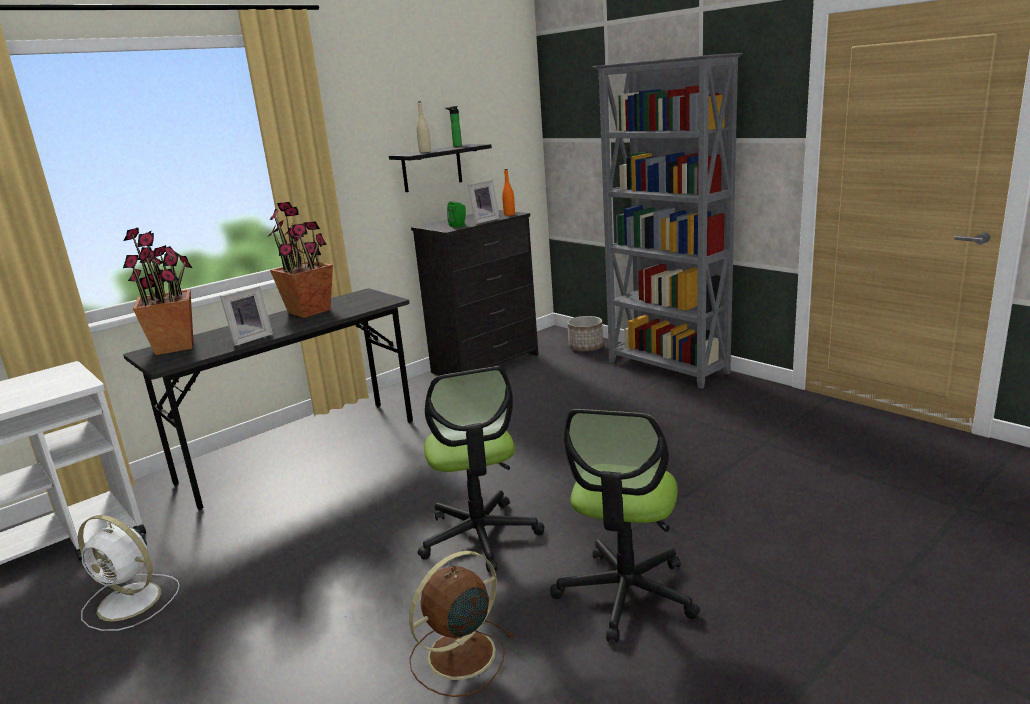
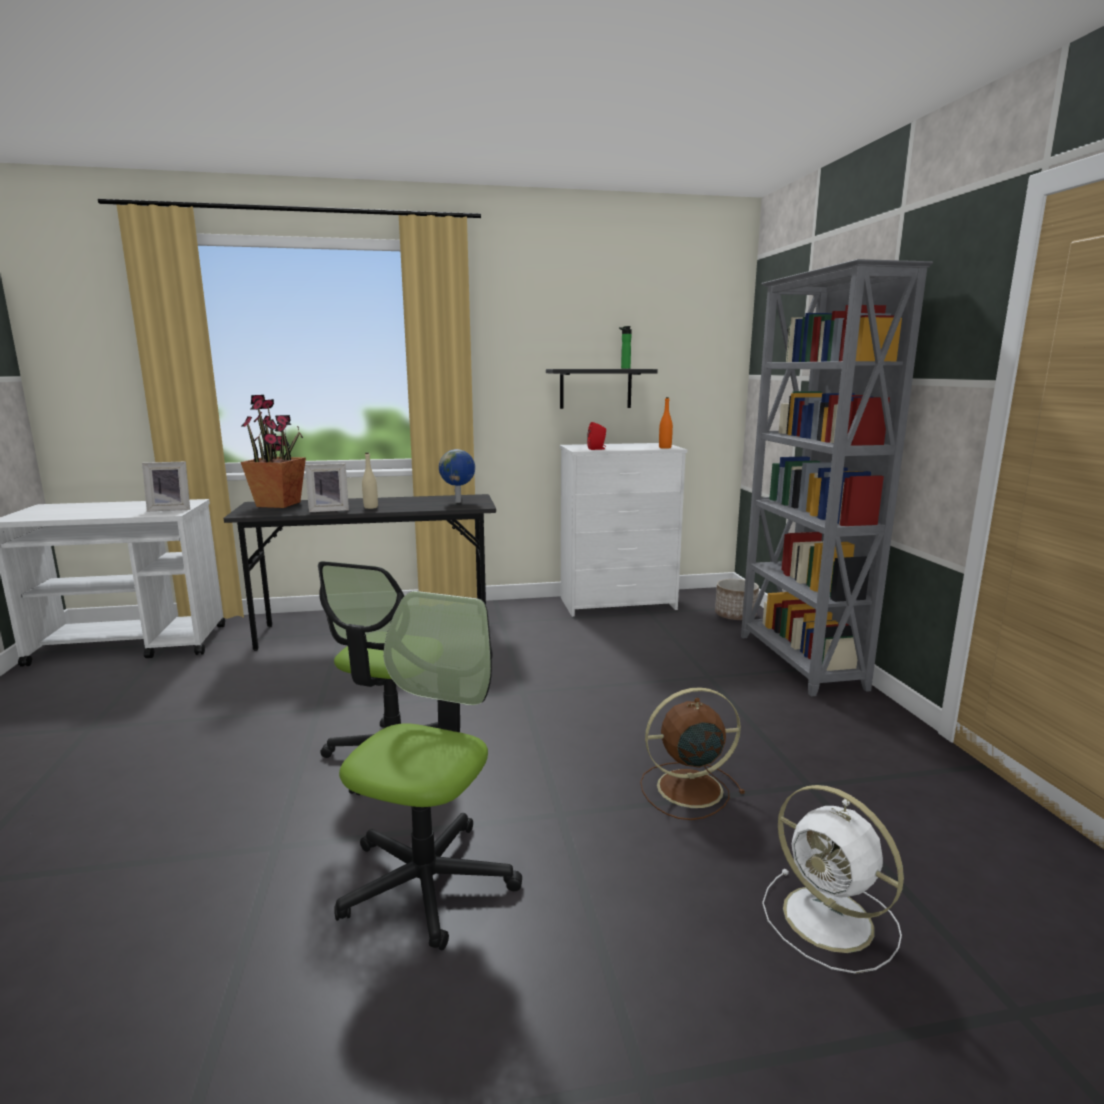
camera: 30 degrees right, 5 degrees down
(131, 602) = (125, 700): white fan -> white fan (831, 921)
(310, 311) = (409, 501): potted plant -> none
(361, 301) = (458, 502): none -> globe
(425, 151) = (580, 368): beige bottle -> beige bottle (371, 507)
(458, 656) = (220, 859): brown fan -> brown fan (686, 789)
(459, 226) = (597, 449): green speaker -> red speaker
(483, 221) = (628, 448): picture frame -> picture frame (171, 509)
(486, 363) = (619, 603): black dresser -> white dresser
(626, 594) = (427, 881): office chair -> office chair turned 150 degrees clockwise

